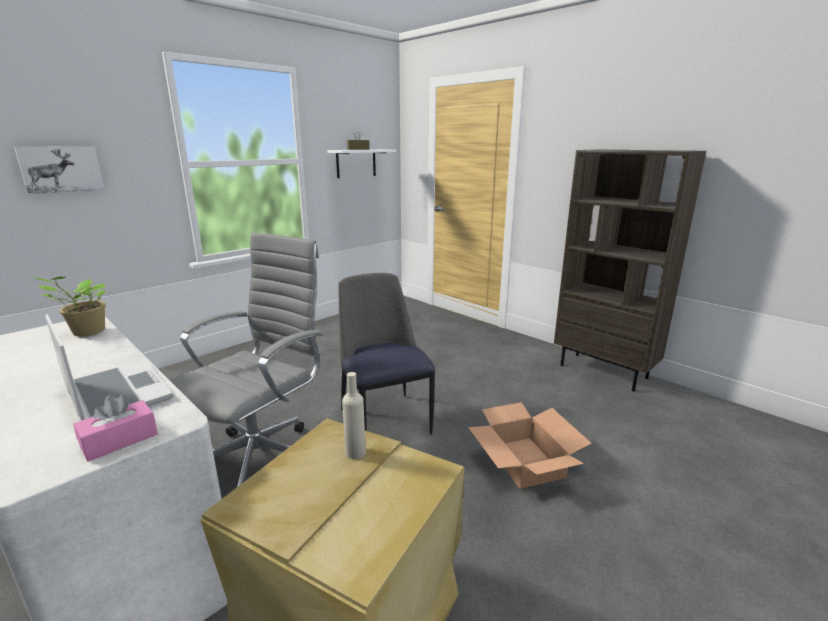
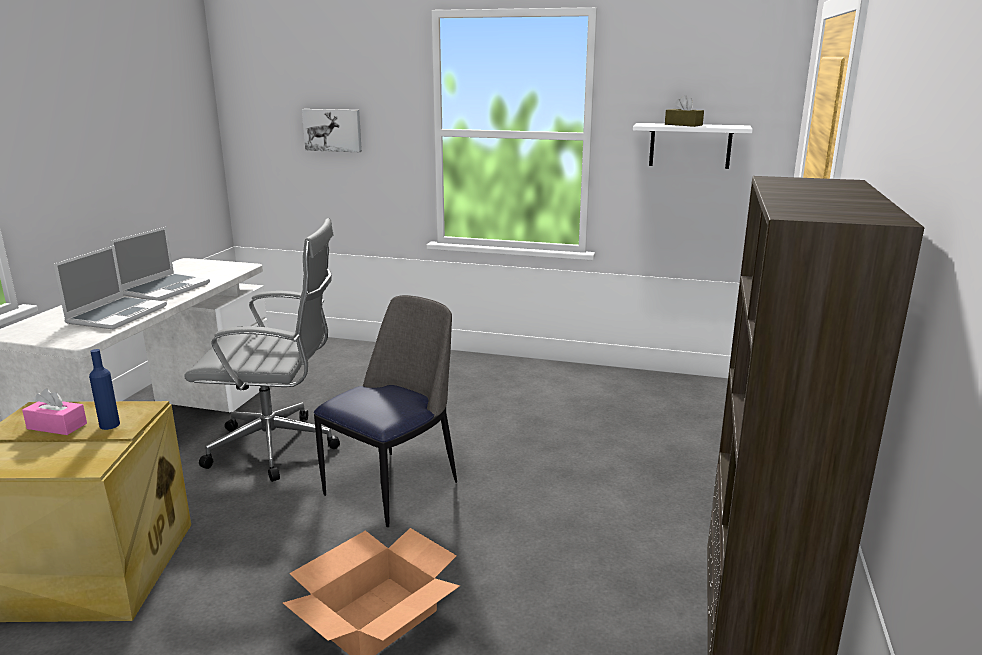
camera: 60 degrees right, 0 degrees up
(74, 361) = (165, 289): none -> laptop
(86, 332) = (220, 273): potted plant -> none
(120, 440) = (52, 336): pink tissue box -> pink tissue box (57, 426)
(355, 452) = (109, 425): beige bottle -> blue bottle

